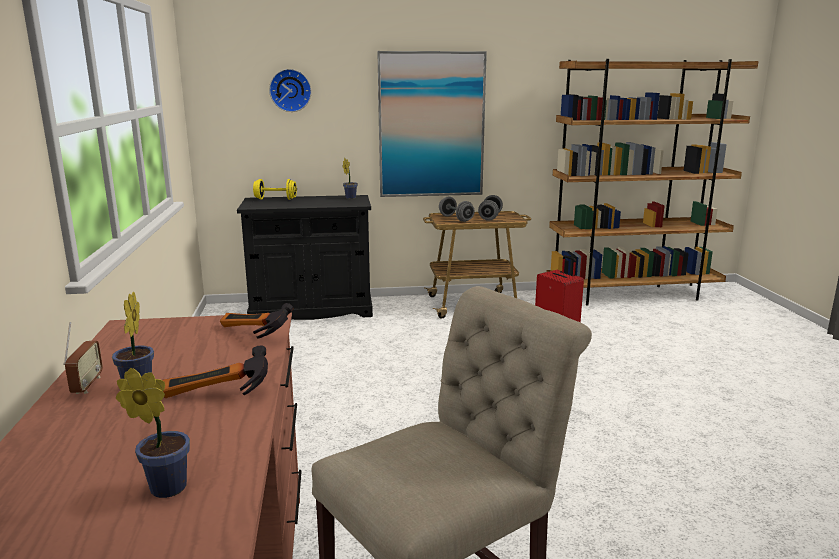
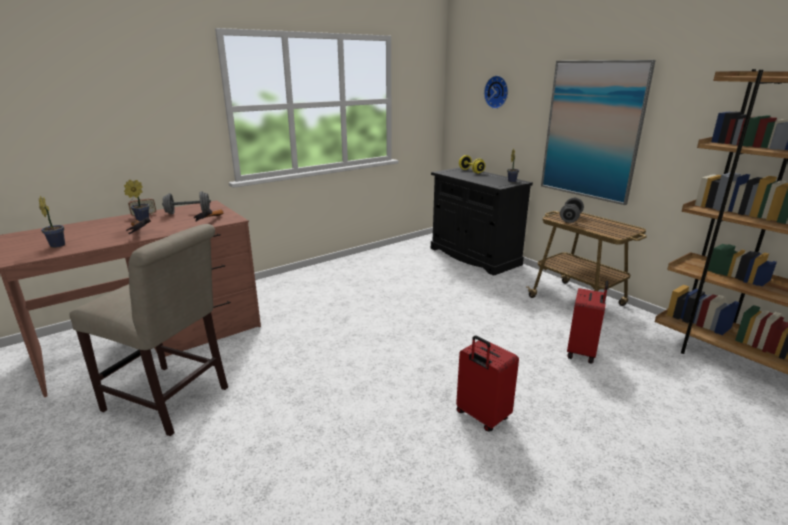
camera: 60 degrees right, 5 degrees up
(490, 217) = (602, 226): grey dumbbell -> grey dumbbell (188, 212)
(625, 407) = (481, 416): none -> red suitcase

